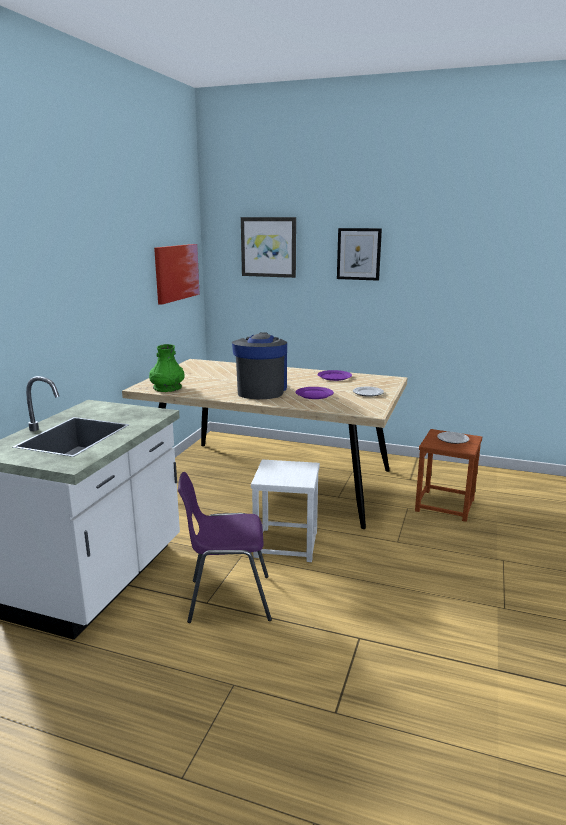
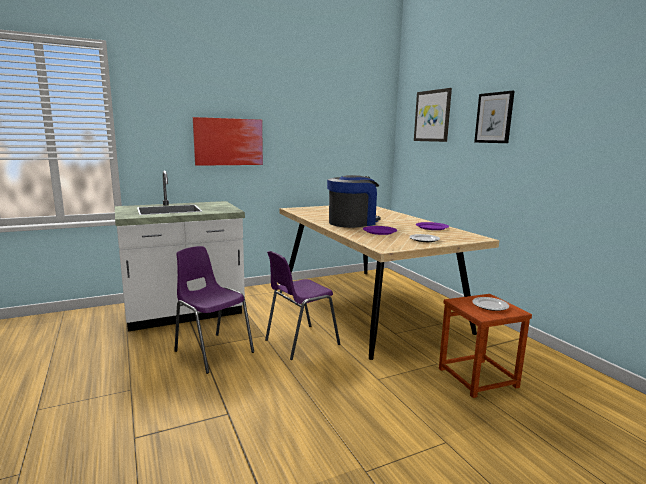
camera: 45 degrees right, 5 degrees down
(167, 388) = (304, 211): green vase -> none
(176, 272) = (357, 134): picture -> picture (228, 142)
(286, 544) = (300, 342): white stool -> purple chair

